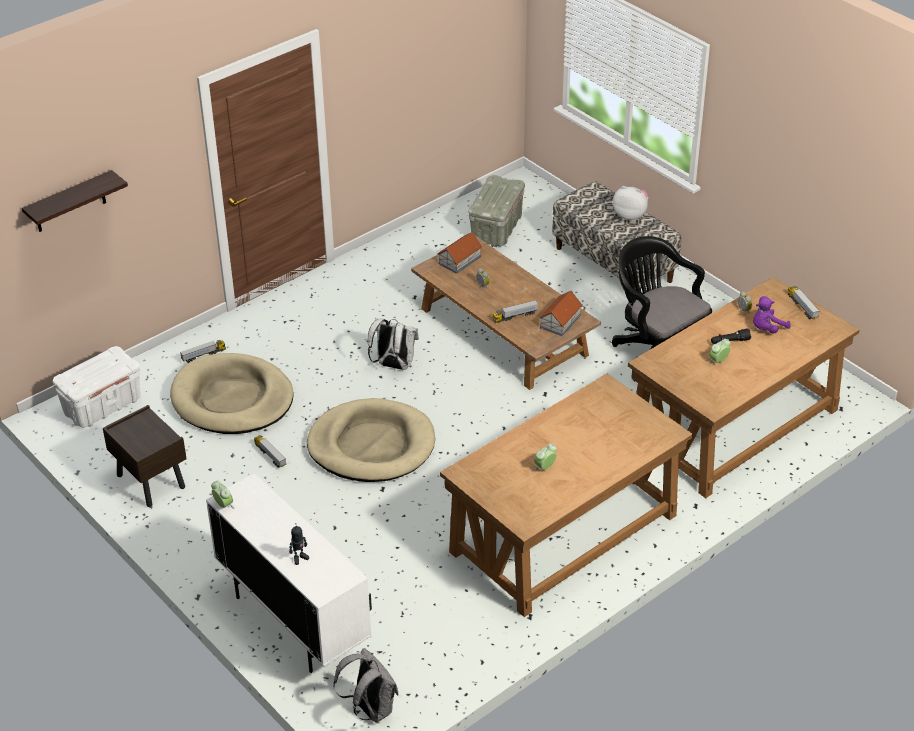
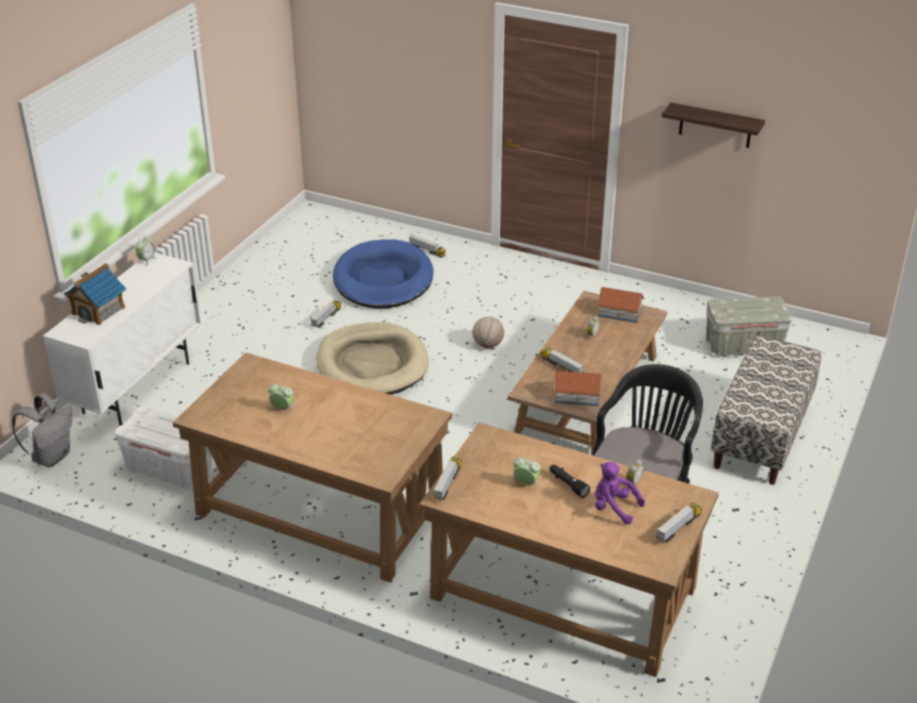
camera: 65 degrees right, 5 degrees down
(70, 202) = (365, 47): shelf -> shelf (715, 125)
(102, 405) = (335, 228): white storage box -> white storage box (170, 468)
(150, 481) = (263, 274): brown nightstand -> none
(232, 399) = (383, 280): beige dog bed -> blue dog bed
(299, 558) = (99, 310): toy robot -> toy house
(393, 365) = (487, 345): white backpack -> basketball
(630, 215) = (784, 389): plush toy -> none
(697, 400) = (447, 483): none -> toy truck

